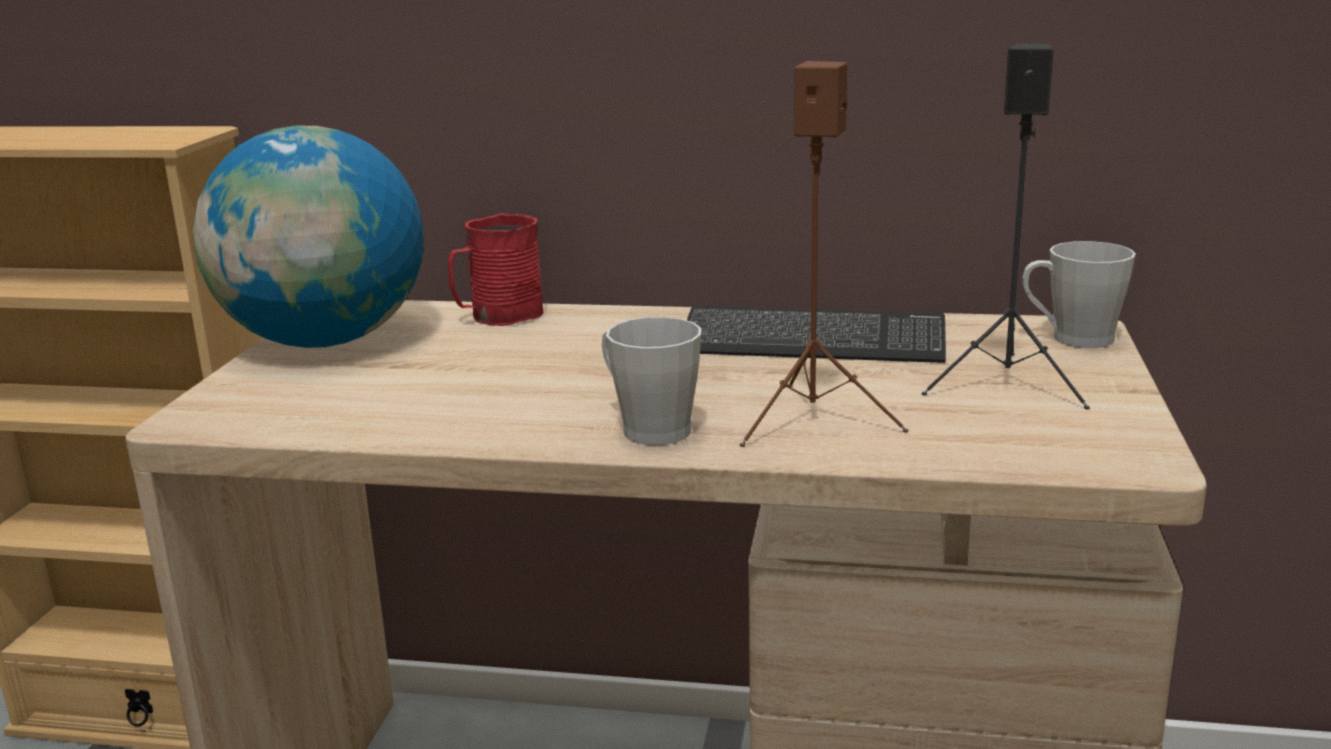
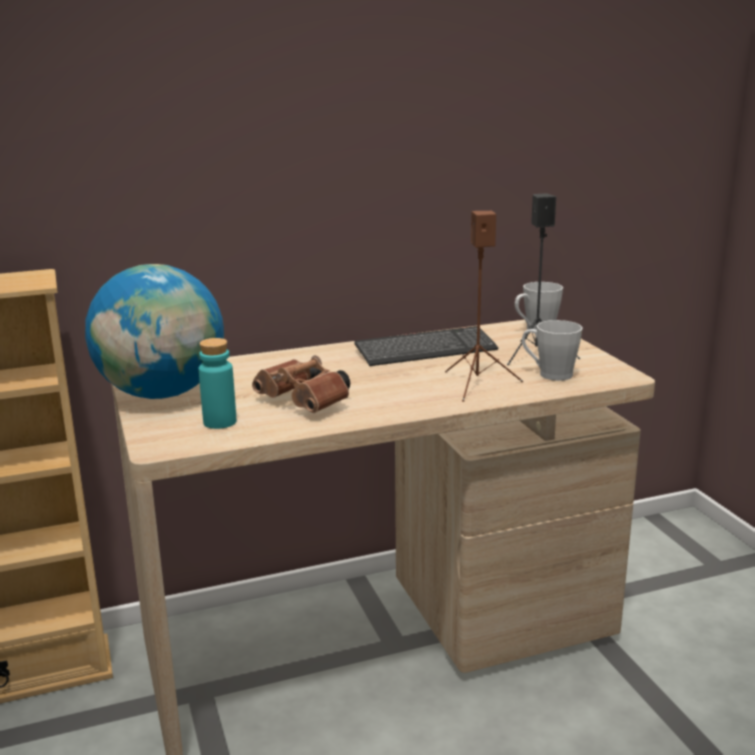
camera: 30 degrees left, 0 degrees up
(325, 400) = (220, 422): none -> turquoise bottle
(488, 395) = (306, 403): none -> brown binoculars
(498, 316) = (242, 364): red mug -> none
(647, 427) = (409, 402): grey mug -> grey mug (549, 374)

